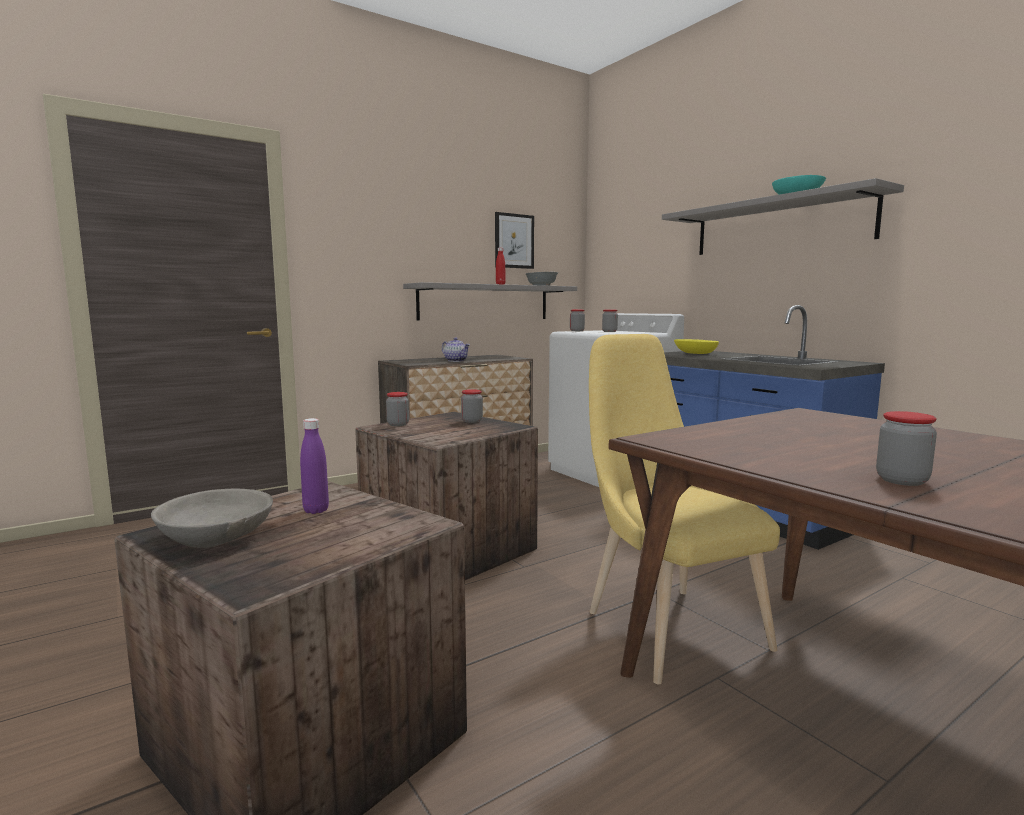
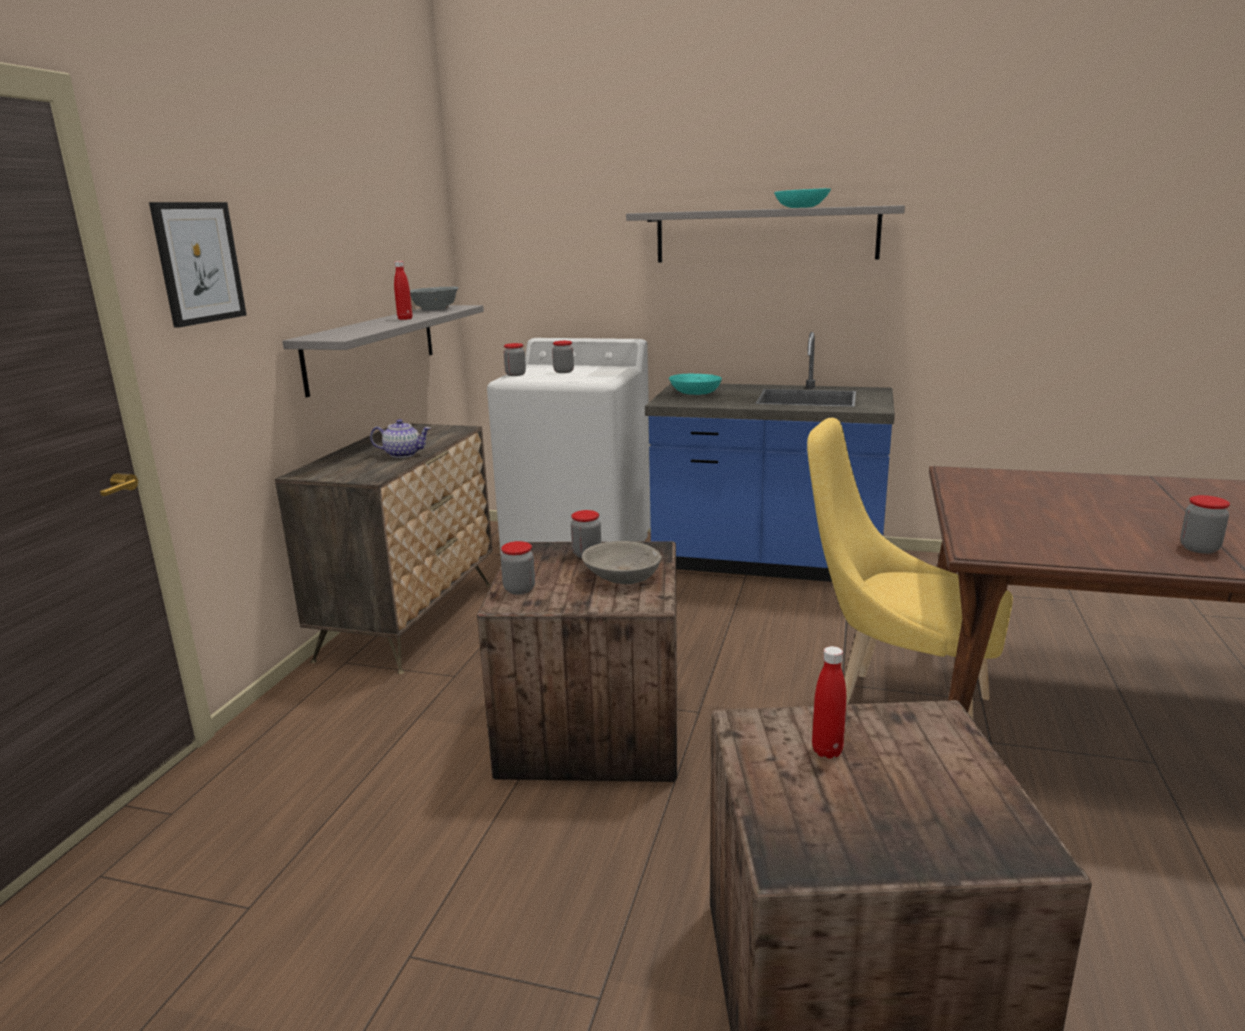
camera: 40 degrees left, 10 degrees up
(216, 536) = (847, 830): grey bowl -> grey bowl (622, 576)
(316, 510) = (827, 751): purple bottle -> red bottle
(514, 241) = (389, 242): picture -> picture (198, 263)
(695, 353) = (695, 393): yellow bowl -> turquoise bowl

